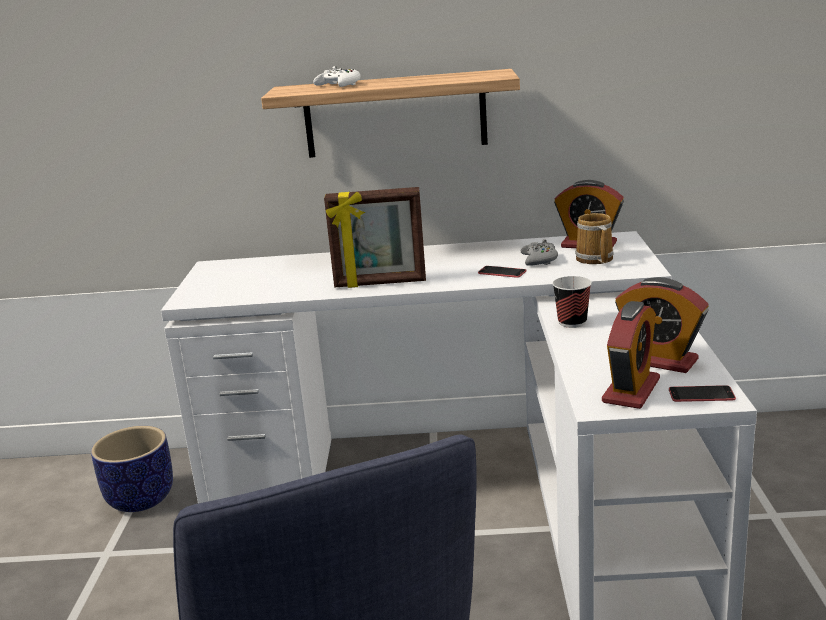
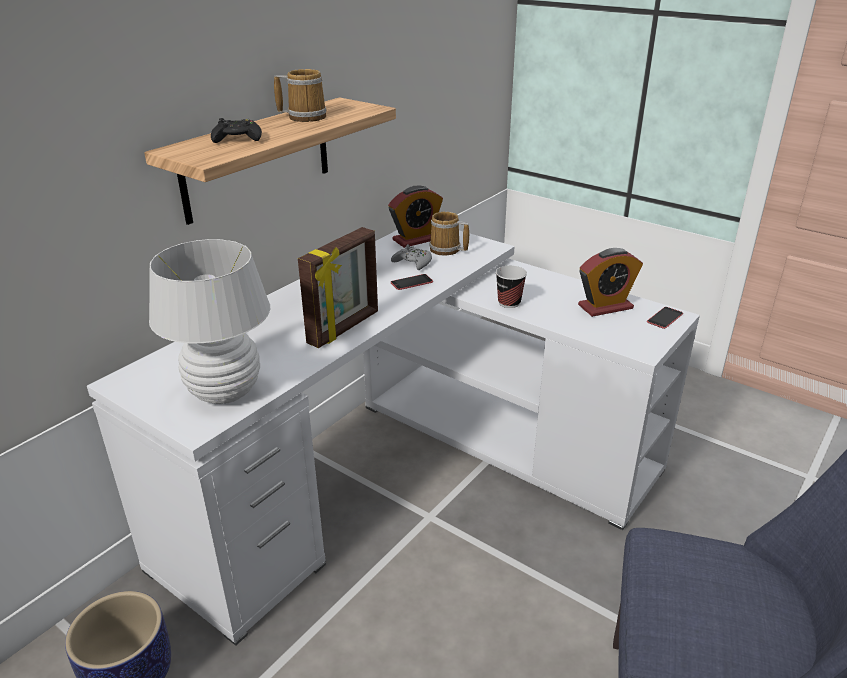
camera: 55 degrees left, 10 degrees up
(236, 290) = (224, 392): none -> white table lamp
(339, 85) = (237, 139): white game controller -> black game controller
(431, 77) = (305, 116): none -> mug
(631, 390) = (635, 333): alarm clock -> none

